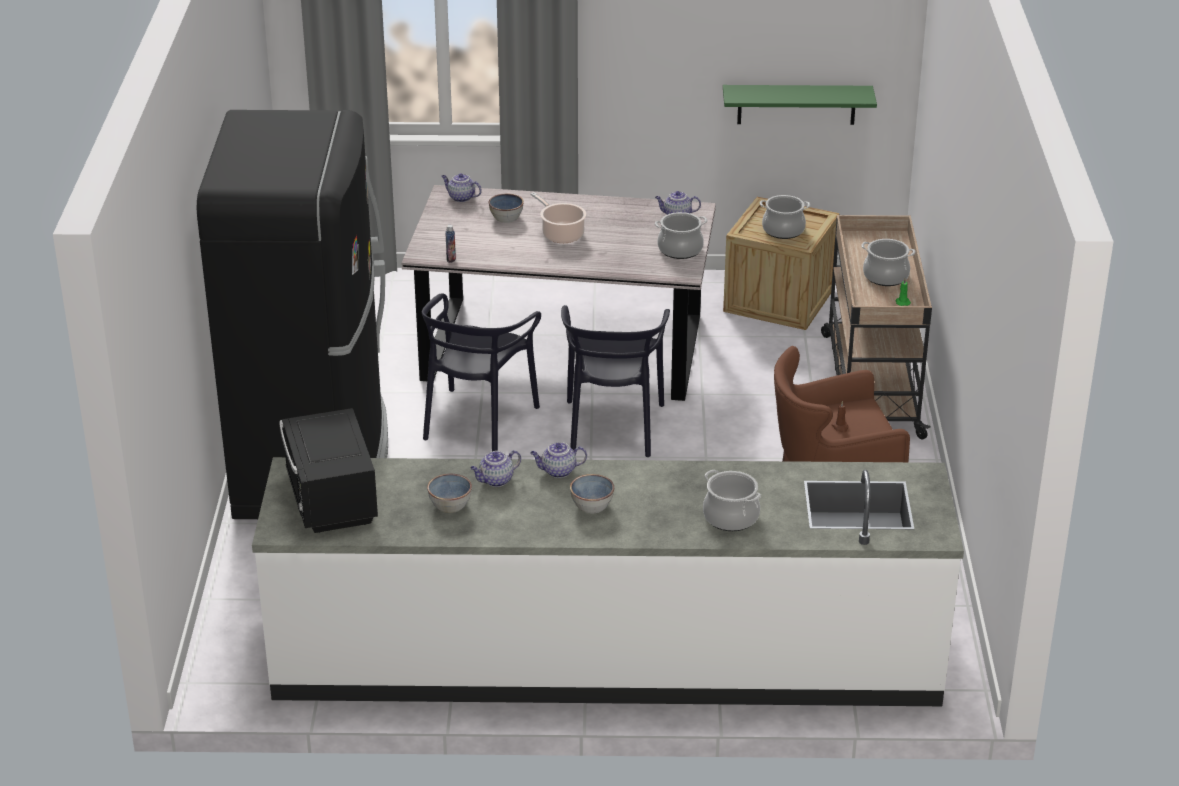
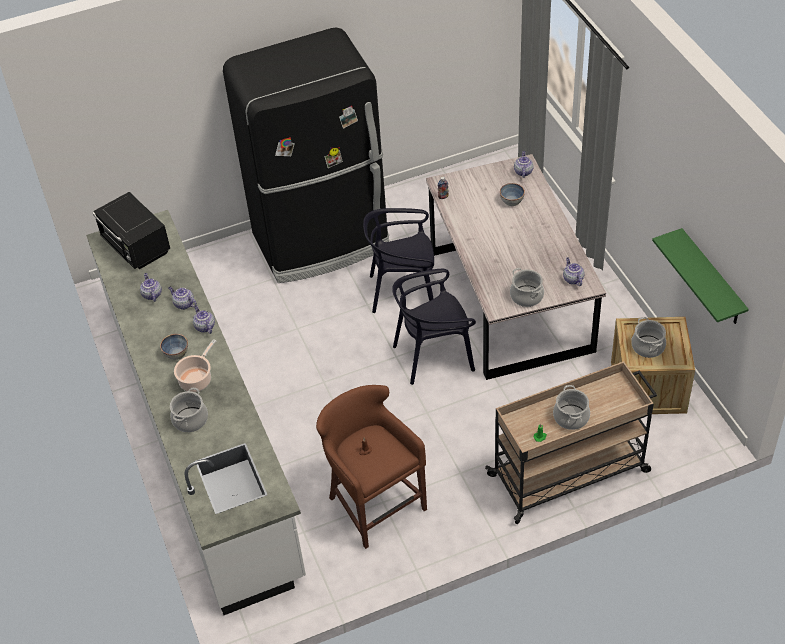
camera: 70 degrees right, 15 degrees up
(330, 501) = (136, 247): black microwave -> black microwave turned 90 degrees counterclockwise
(450, 505) = (151, 294): bowl -> teapot
(561, 234) = (508, 233): cooking pot -> cooking pot (197, 379)

